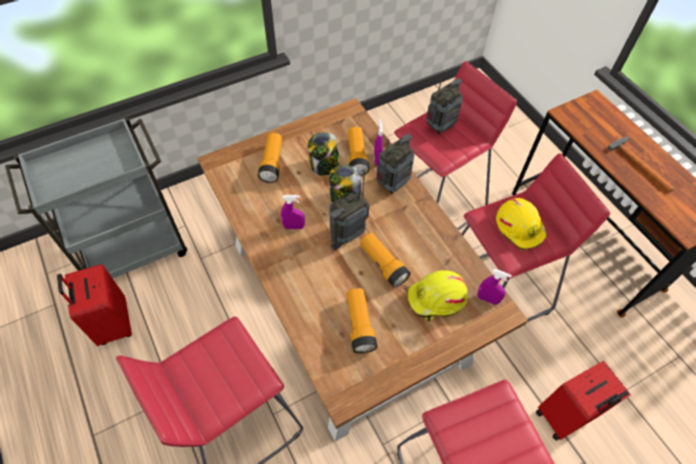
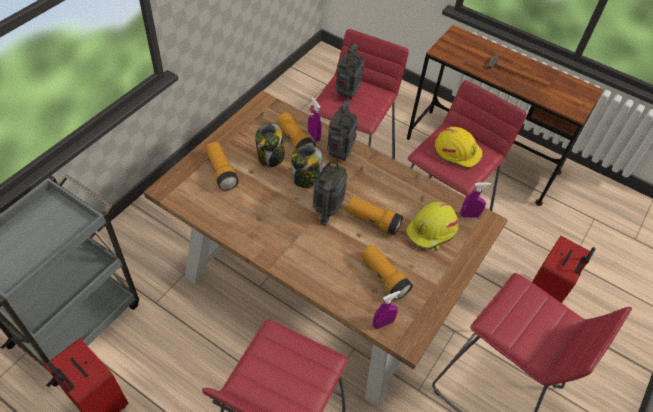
camera: 30 degrees left, 5 degrees down
(294, 227) = (276, 219): purple spray bottle -> purple spray bottle (383, 323)

